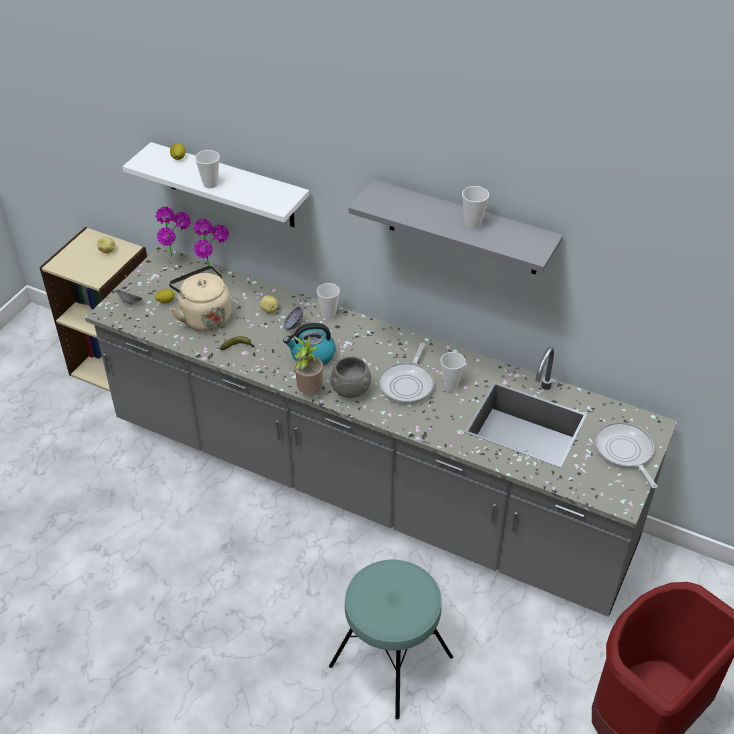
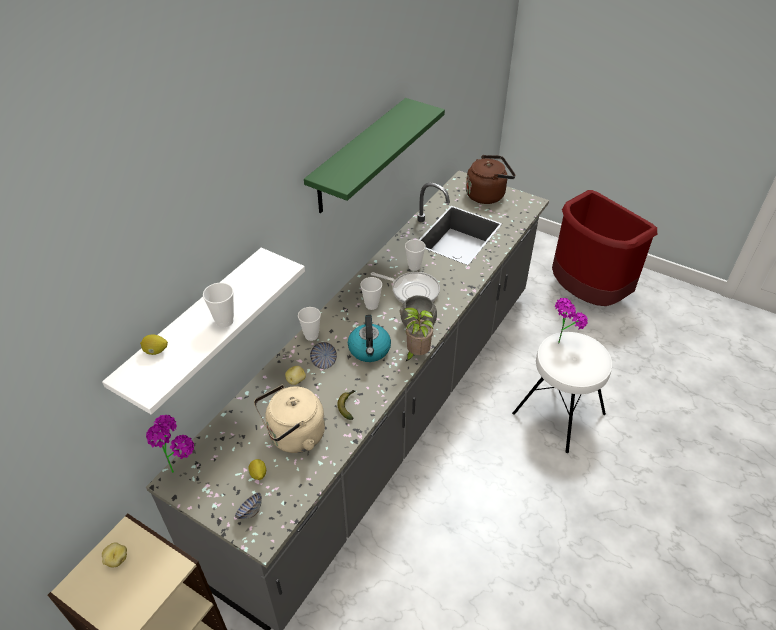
camera: 85 degrees left, 0 degrees up
(214, 271) = (216, 428): potted plant -> potted plant (562, 339)
(391, 661) = (559, 413): turquoise stool -> white stool
(463, 228) = (359, 156): grey shelf -> green shelf
(473, 223) = (385, 132): cup -> cup (371, 305)
(624, 452) = (487, 195): frying pan -> brown kettle

